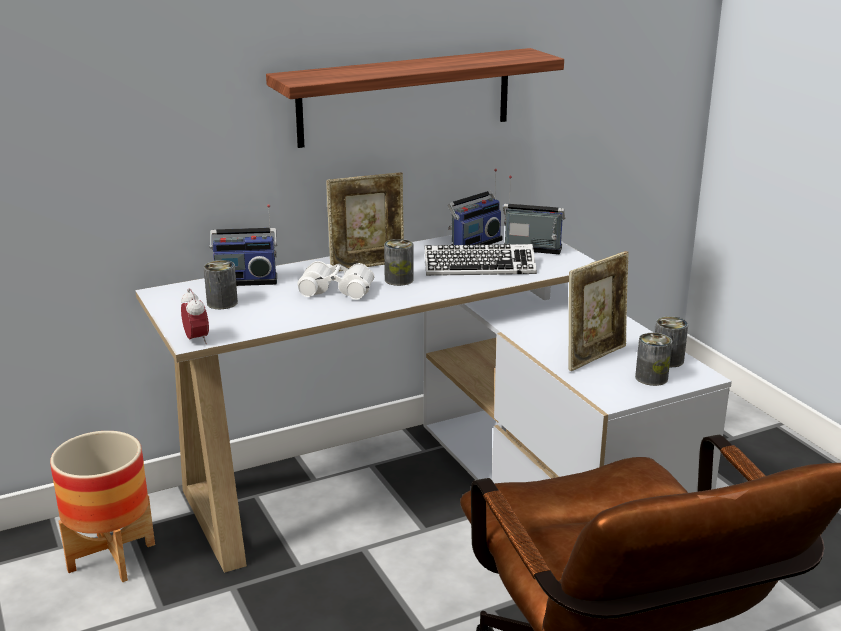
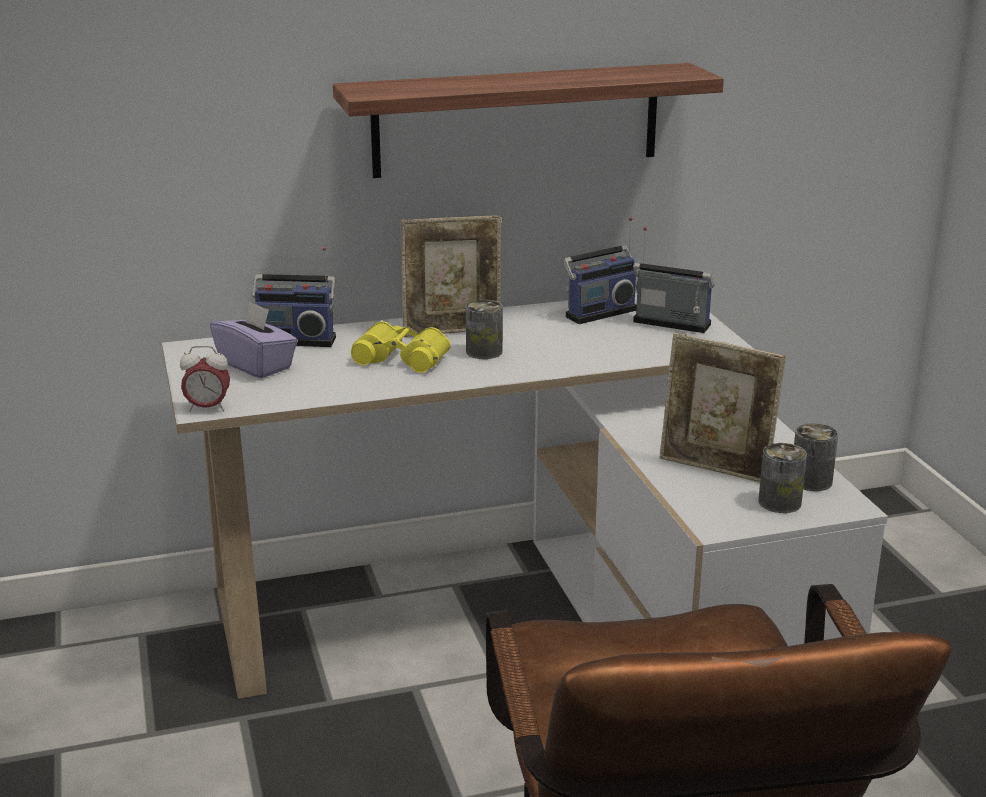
camera: 10 degrees right, 0 degrees up
(112, 557) = (113, 665): planter -> none
(196, 340) = (207, 408): alarm clock -> alarm clock turned 105 degrees clockwise
(222, 303) = (256, 365): can -> purple tissue box
(337, 289) = (402, 358): white binoculars -> yellow binoculars
(479, 267) = (593, 343): keyboard -> none
(595, 356) = (715, 469): picture frame -> picture frame turned 60 degrees clockwise

